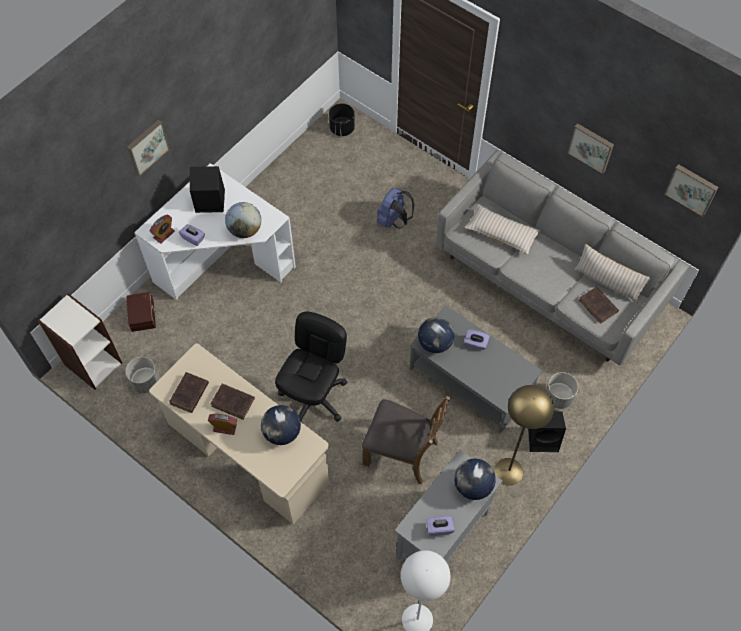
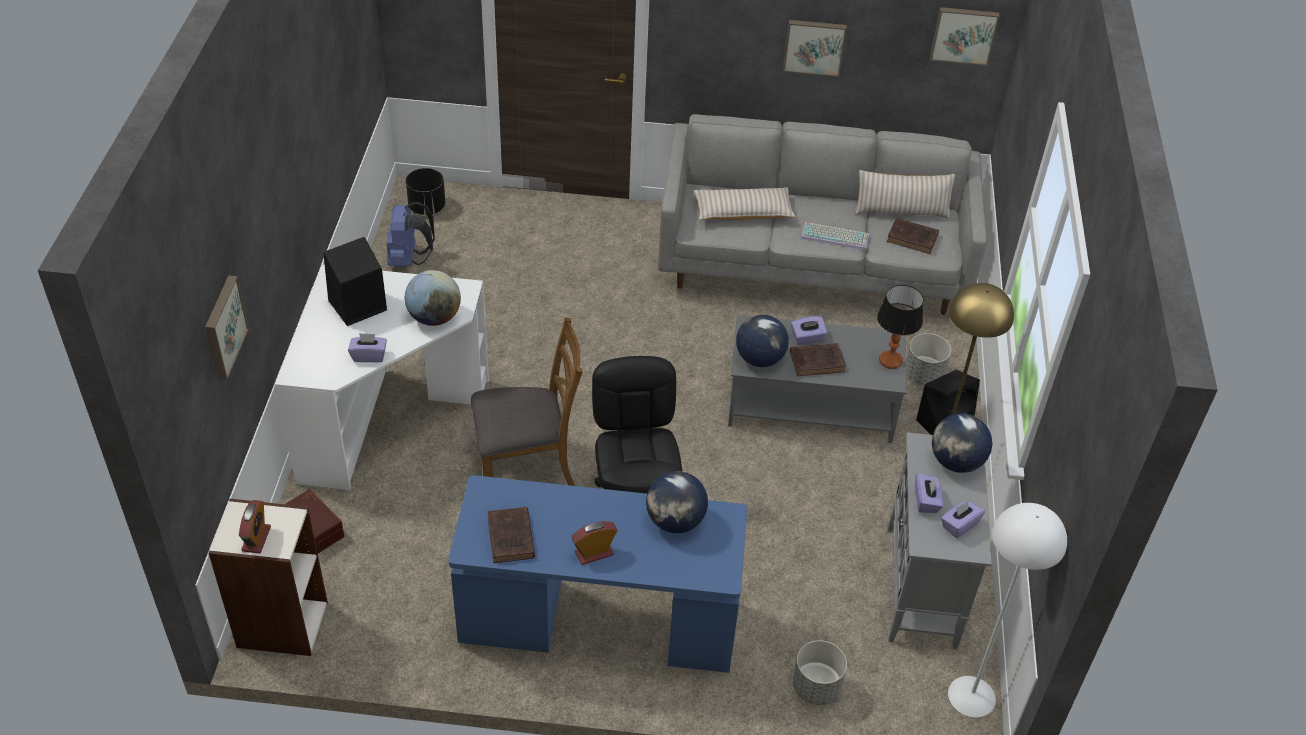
camera: 35 degrees left, 15 degrees down
(145, 382) = (381, 609): grey planter -> grey planter (816, 687)
(146, 147) = (266, 229): picture -> picture (223, 327)
(164, 234) = (322, 368): alarm clock -> alarm clock (256, 539)
(234, 403) = (582, 519): brown book -> brown book (818, 362)
(247, 453) = (598, 622): beige desk -> blue desk
(394, 220) = (575, 278): blue backpack -> blue backpack (409, 259)
(402, 452) = (796, 521): brown chair -> brown chair (526, 465)
(433, 501) = (926, 501): none -> purple tissue box
(515, 386) = (890, 360): none -> table lamp
(548, 280) = (836, 236): none -> keyboard

